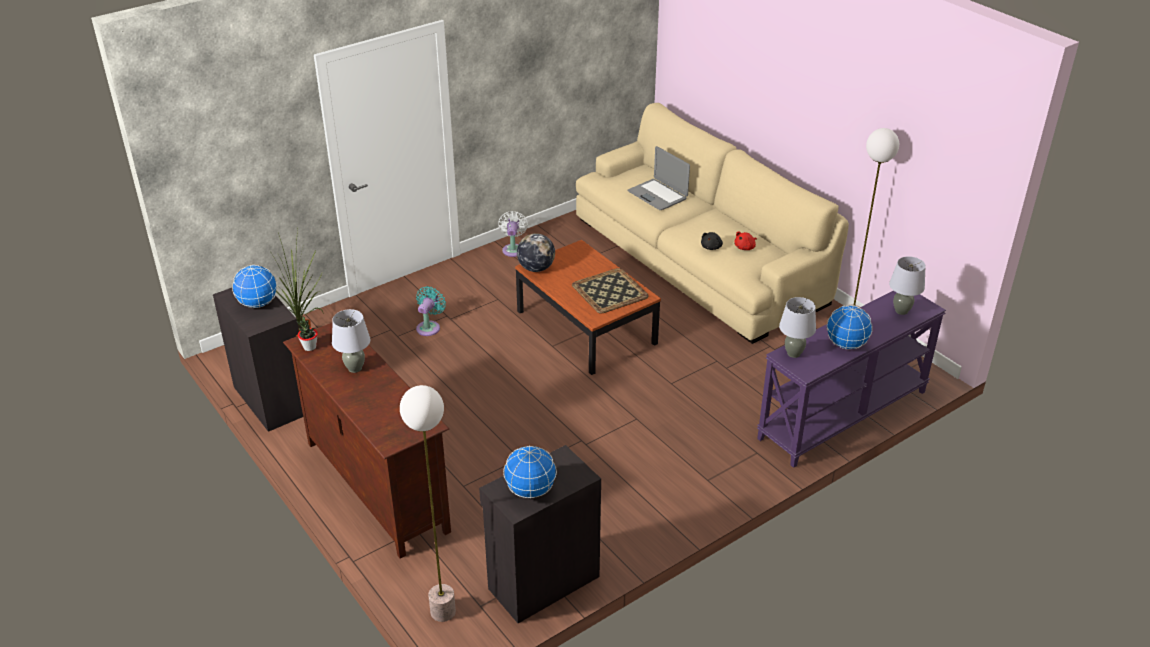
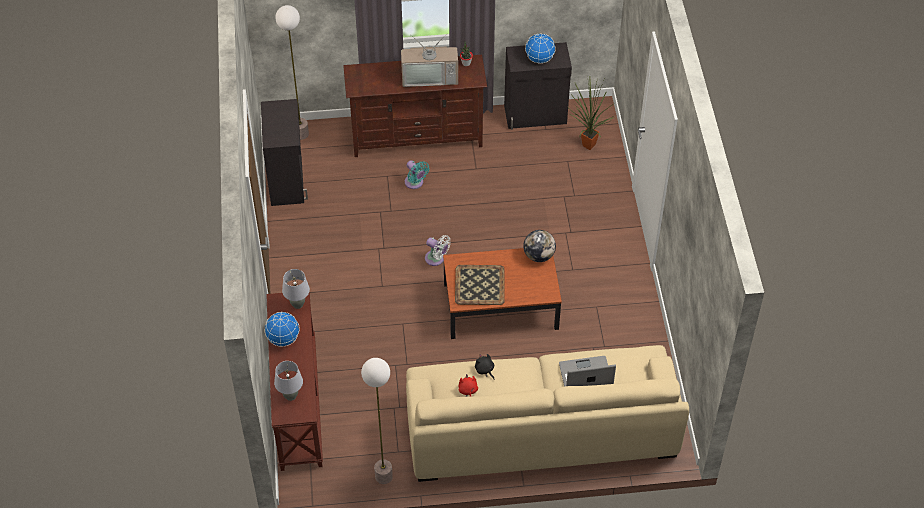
camera: 120 degrees right, 15 degrees up
(355, 368) = (430, 76): grey table lamp -> television
(429, 327) = (563, 217): turquoise fan -> turquoise fan (415, 183)
(513, 249) = (638, 308): white fan -> white fan (436, 259)
(530, 491) = (277, 116): globe -> none
(843, 416) = (297, 403): purple console table -> brown console table

